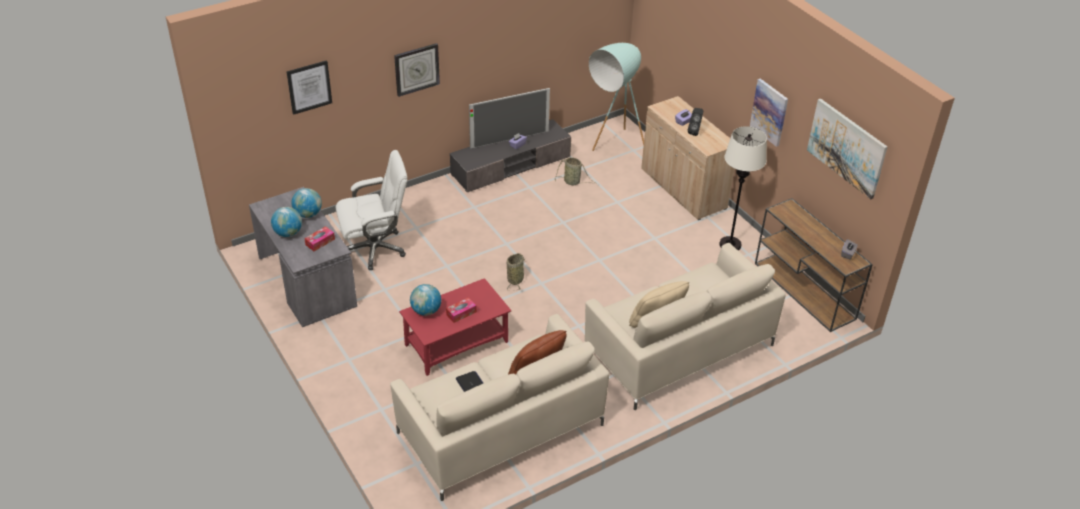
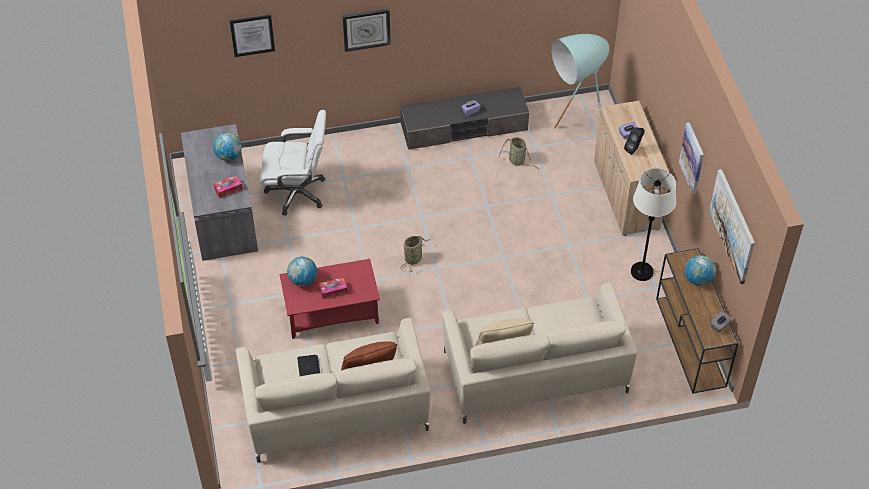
camera: 20 degrees right, 10 degrees up
(288, 233) = (204, 172): globe -> globe (698, 279)
(509, 139) = (465, 102): television -> none

